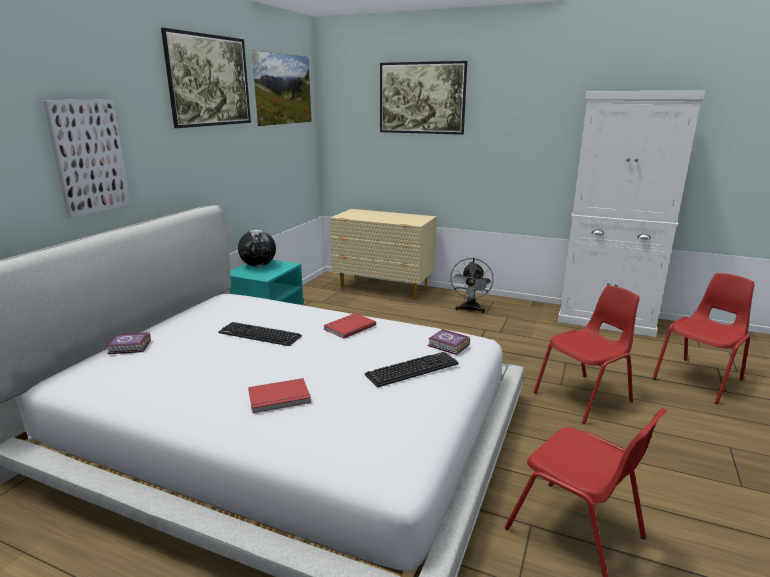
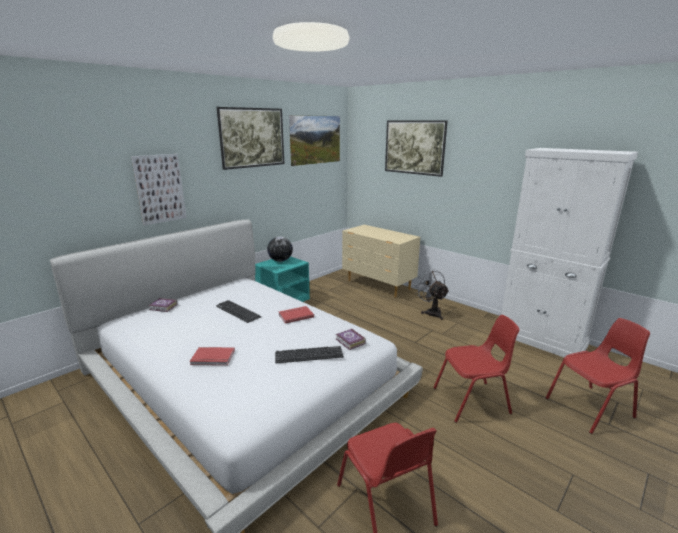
camera: 20 degrees right, 0 degrees up
(470, 310) = (431, 312): grey fan -> grey fan turned 120 degrees clockwise

